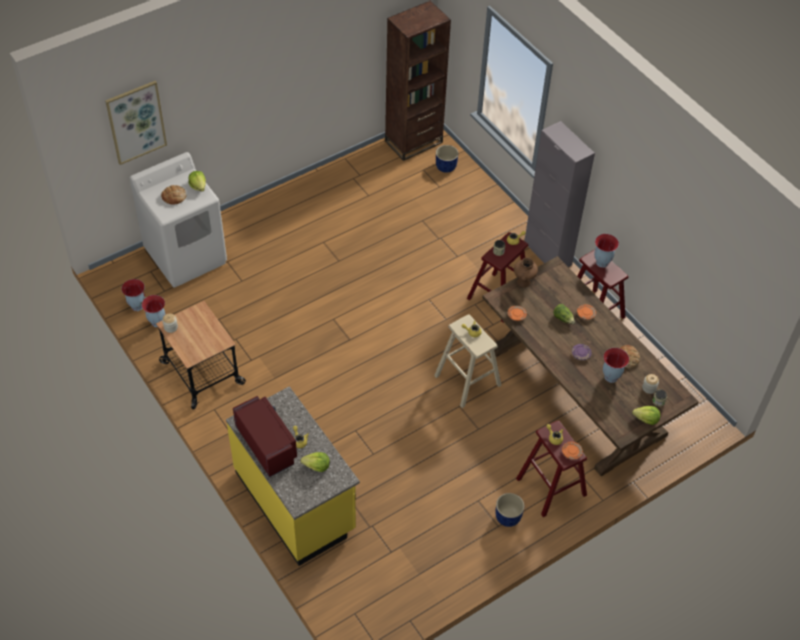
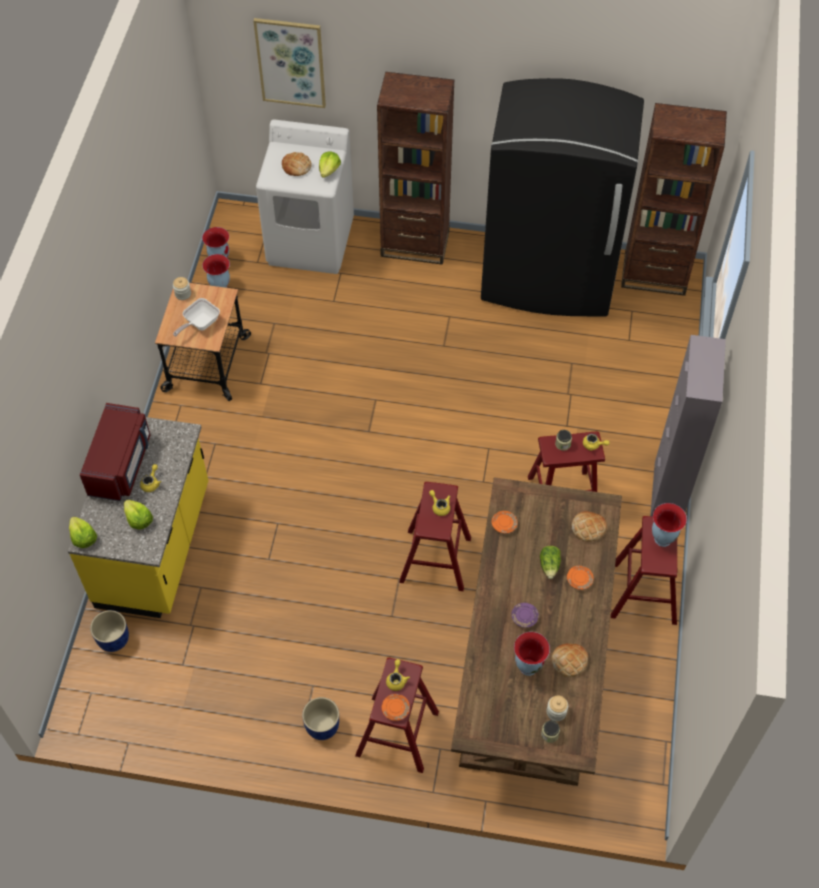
camera: 45 degrees right, 5 degrees up
(203, 337) = (199, 324): none -> frying pan
(255, 214) = (415, 244): none -> brown bookcase
(357, 182) = (548, 279): none -> black fridge
(445, 167) = (659, 323): blue planter -> blue planter (113, 639)
(467, 380) = (435, 559): beige stool -> red stool
(523, 282) = (552, 496): brown vase -> none
(560, 285) = (588, 528): none -> bread
(646, 419) = (513, 742): lettuce -> lettuce (83, 538)

